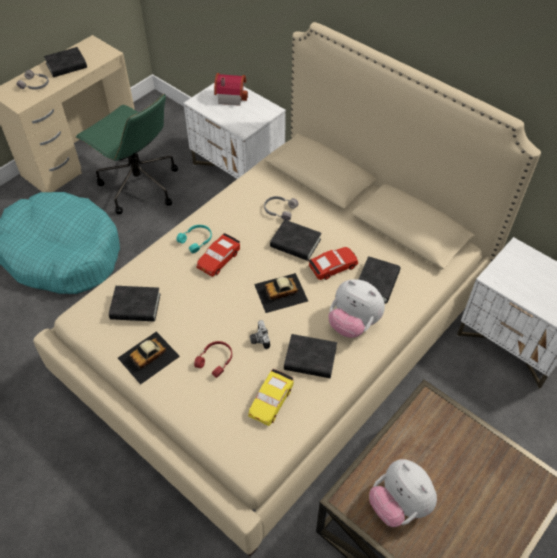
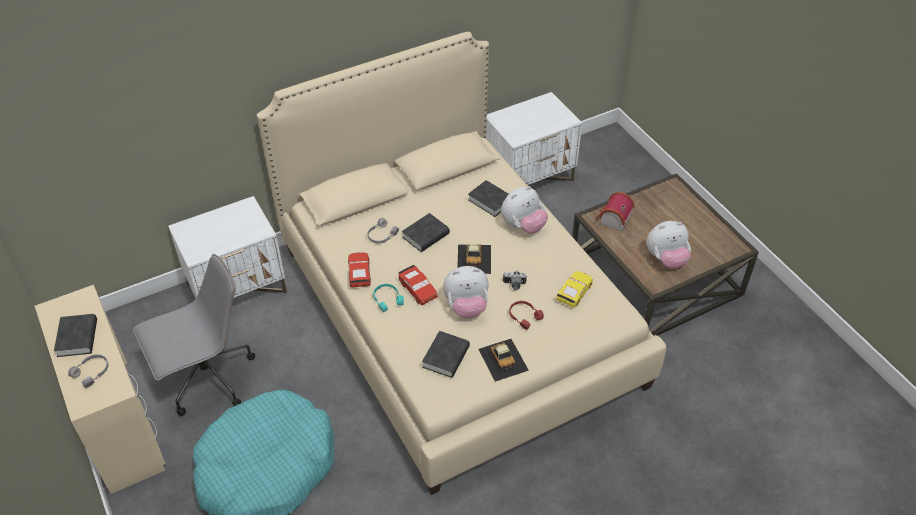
camera: 70 degrees left, 5 degrees down
(138, 186) = (206, 379): green office chair -> grey office chair
(210, 305) = (466, 307): none -> plush toy
(230, 96) = (205, 229): toy house -> toy house (612, 220)
(271, 401) = (574, 292): yellow toy car -> yellow toy car turned 105 degrees counterclockwise
(310, 359) = (546, 260): black book -> none
(333, 266) = (462, 221): red toy car -> red toy car (359, 273)

